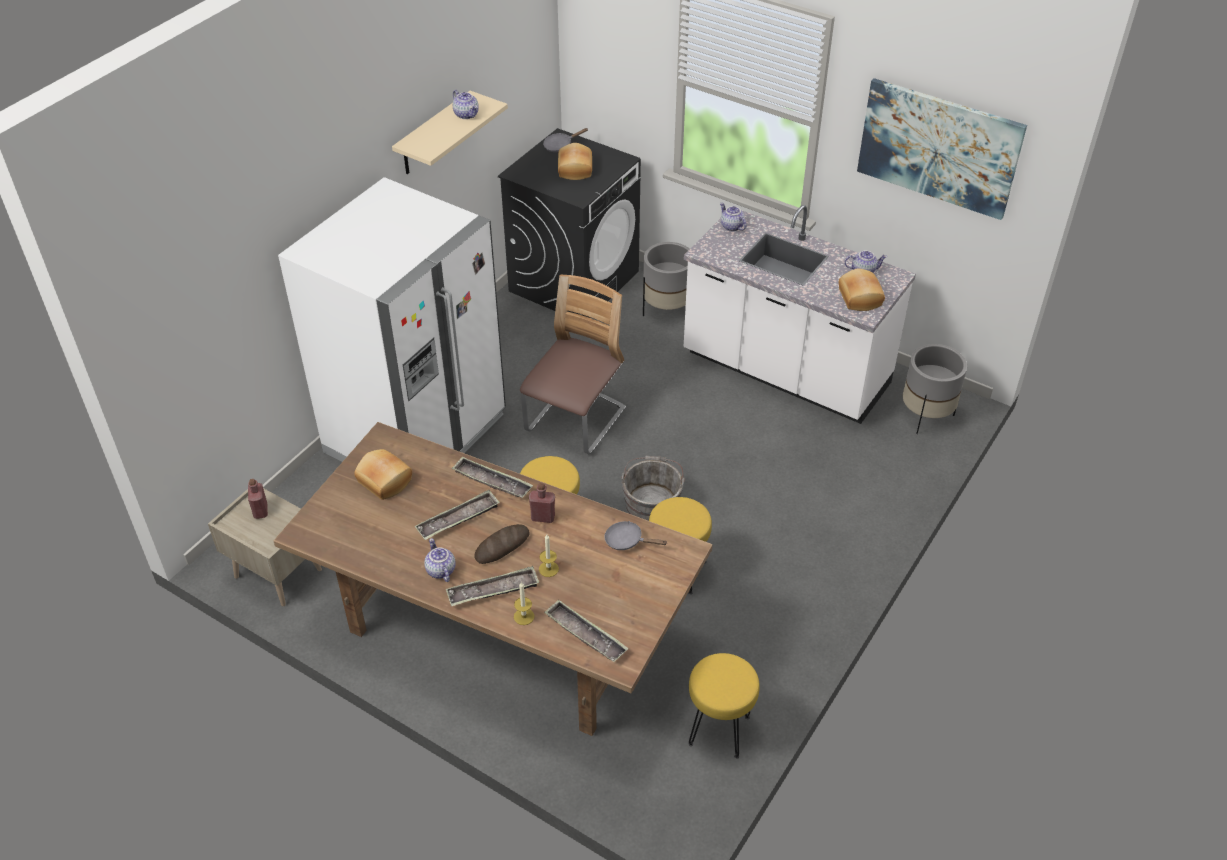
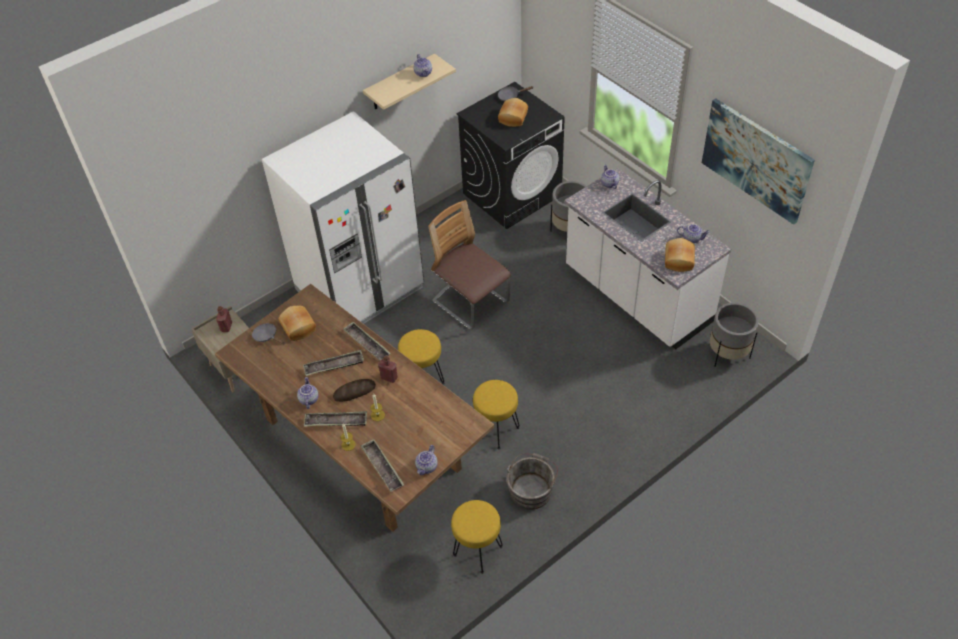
camera: 20 degrees right, 5 degrees up
(575, 421) = (471, 302): chair -> chair turned 90 degrees counterclockwise
(627, 541) = (437, 408): grey frying pan -> grey frying pan (267, 336)
(647, 619) = (427, 467): none -> teapot
(652, 501) = (499, 375): grey bucket -> grey bucket (531, 489)

